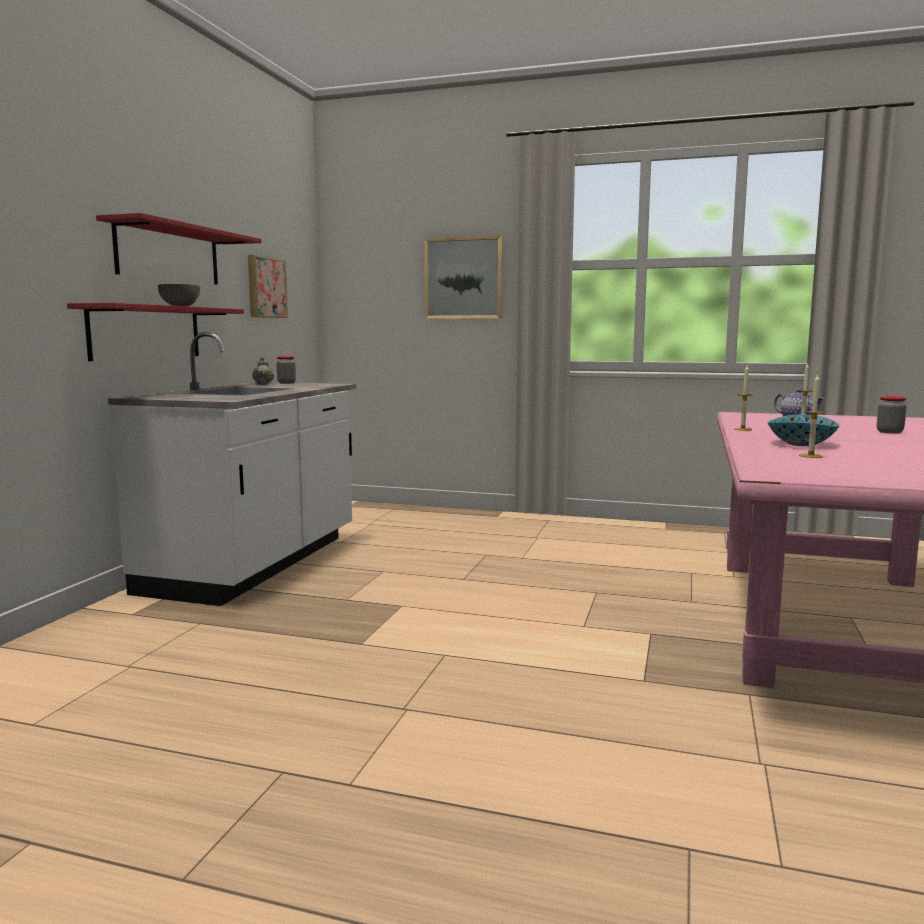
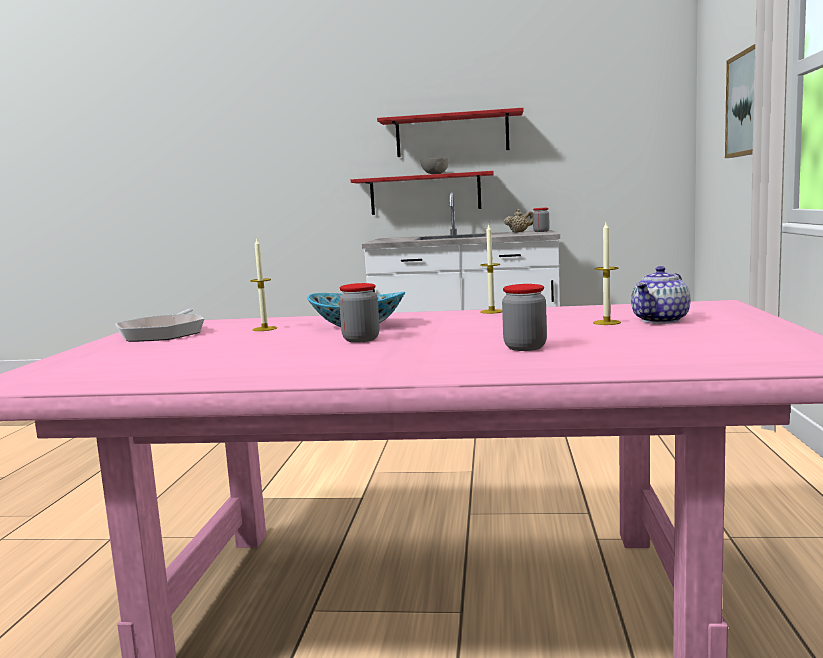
camera: 80 degrees right, 0 degrees up
(265, 287) = (584, 143): picture -> none
(831, 472) = (164, 333): none -> frying pan
(865, 444) = (361, 339): none -> jar

